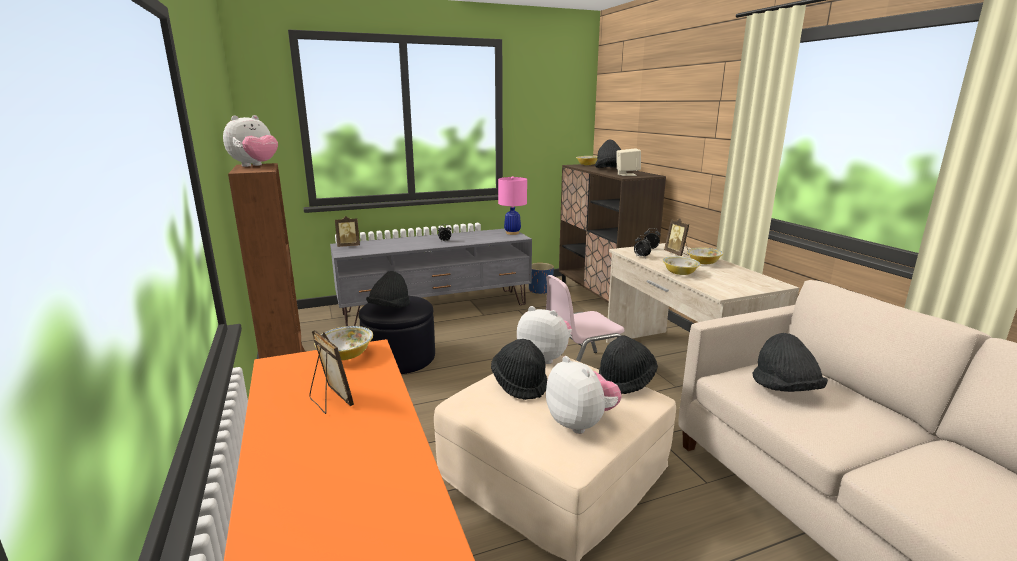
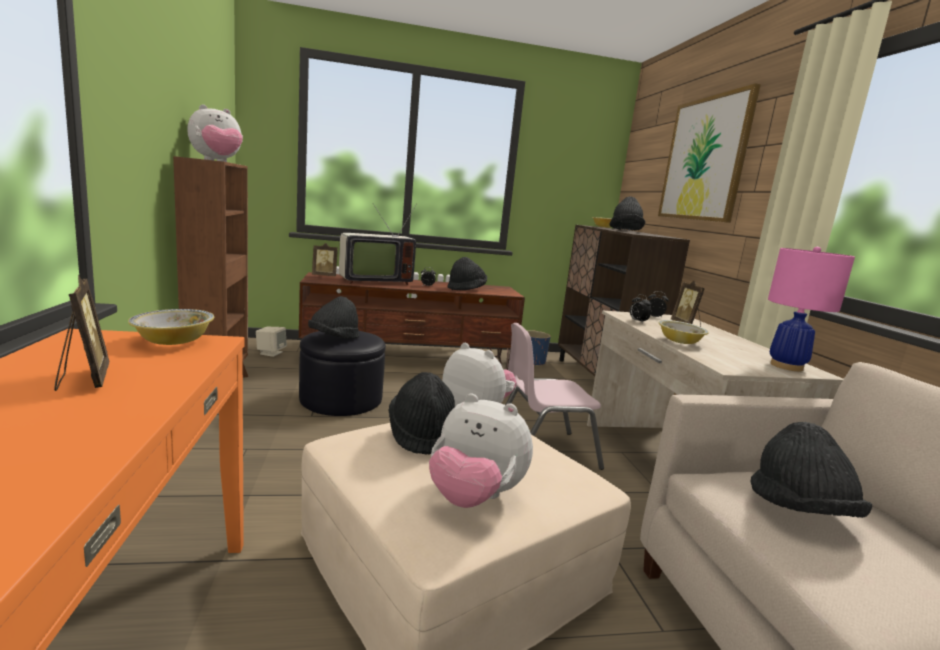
camera: 10 degrees right, 5 degrees down
(395, 244) = (373, 281): none -> television
(436, 308) = (410, 360): grey tv stand -> brown tv stand
(512, 233) = (506, 290): pink table lamp -> pink table lamp (786, 366)
(581, 423) = (474, 498): plush toy -> plush toy turned 135 degrees clockwise
(625, 381) = (565, 458): black hat -> black hat (466, 289)
(627, 174) = (642, 234): beige speaker -> beige speaker (271, 353)
(670, 107) = (704, 159): none -> picture
(703, 263) = (717, 338): bowl -> none

